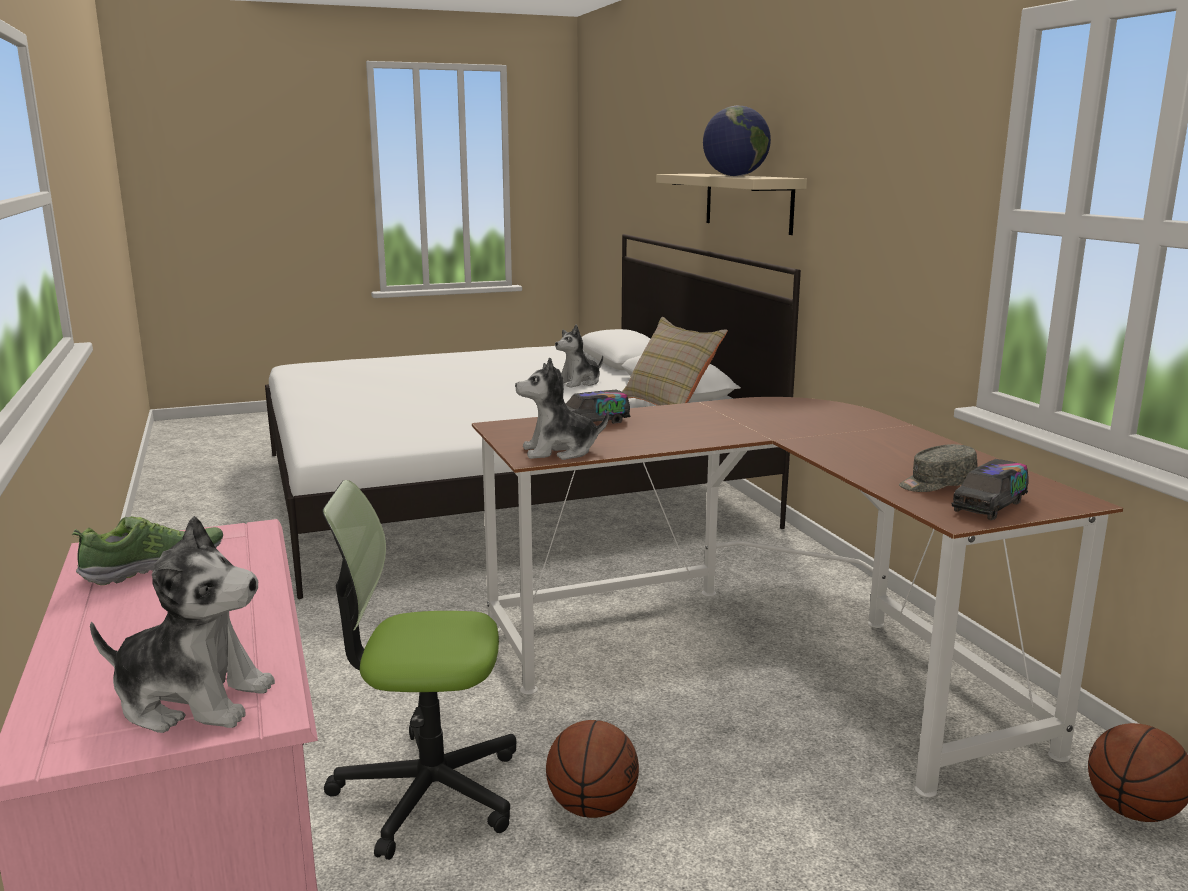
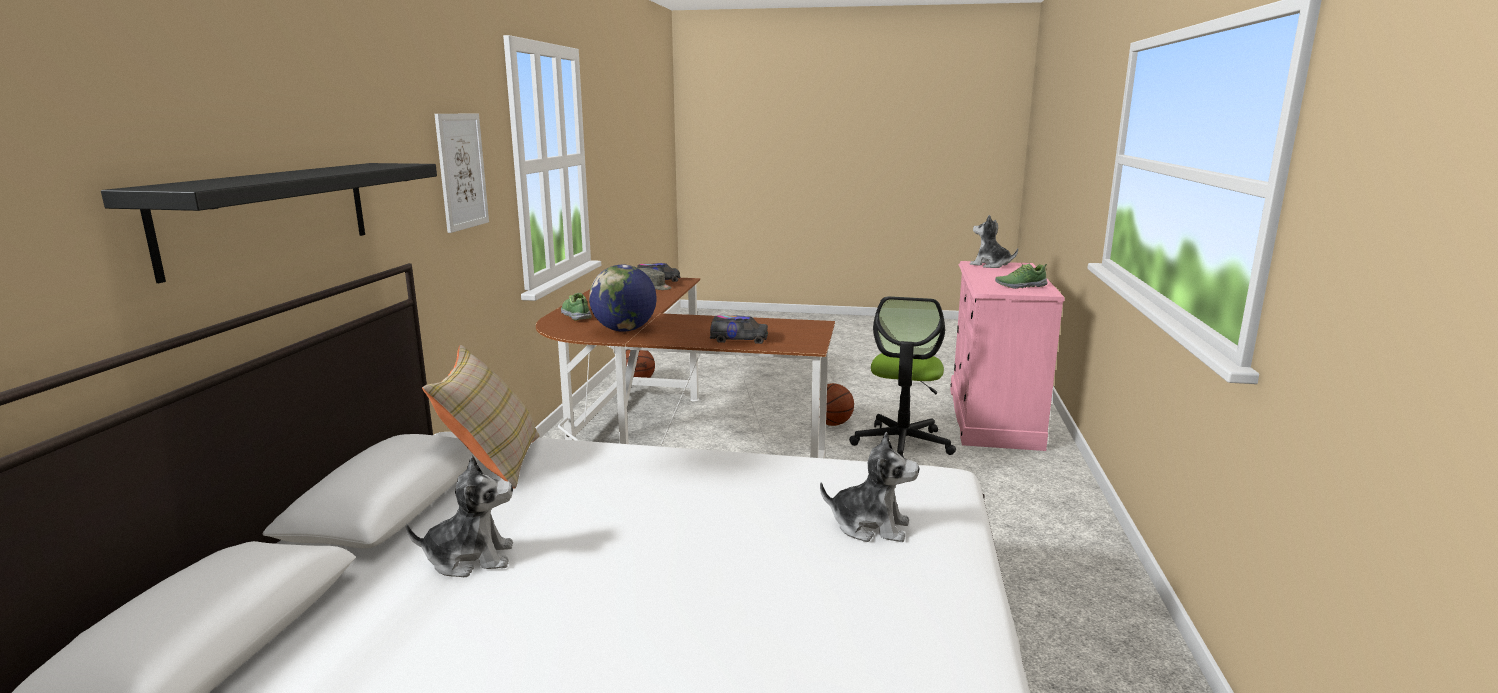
camera: 150 degrees left, 0 degrees up
(427, 791) = (902, 444): office chair -> office chair turned 75 degrees clockwise
(559, 451) = (795, 325): plush toy -> plush toy (870, 526)
(735, 176) = (336, 170): globe -> globe (624, 330)
(748, 202) = (269, 214): beige shelf -> black shelf
(855, 420) = (576, 315): none -> shoe
(896, 203) = (462, 171): none -> picture

